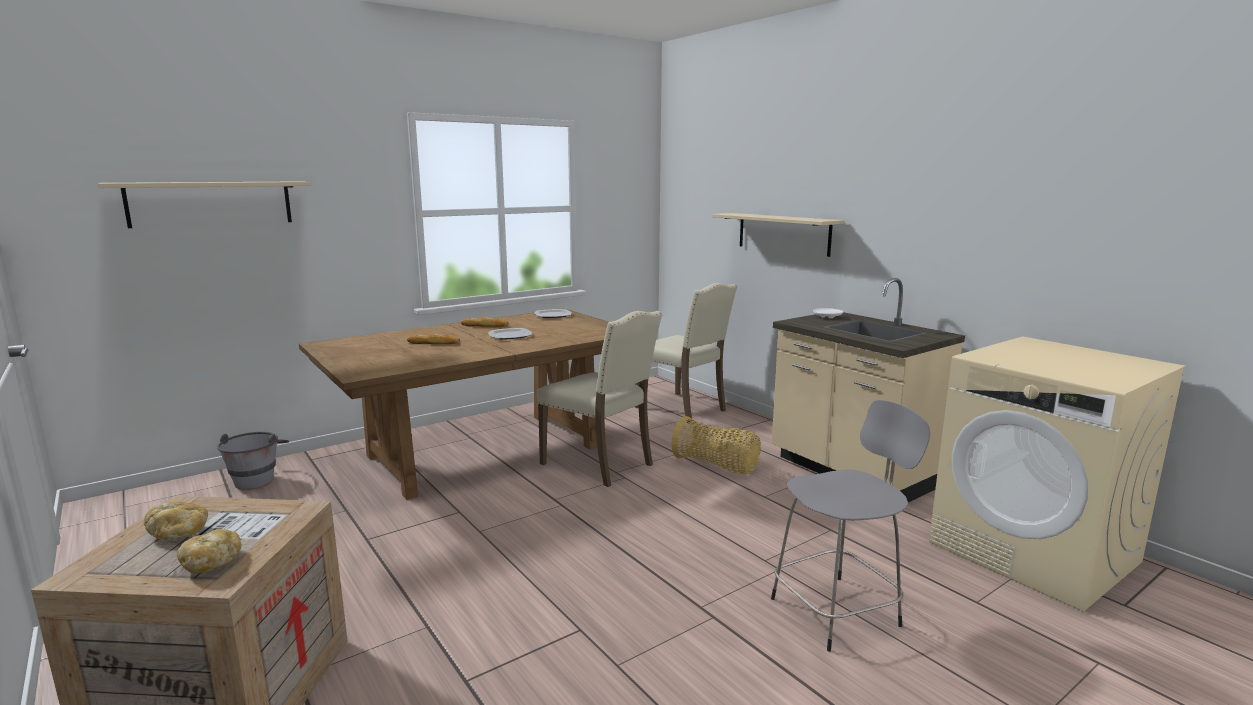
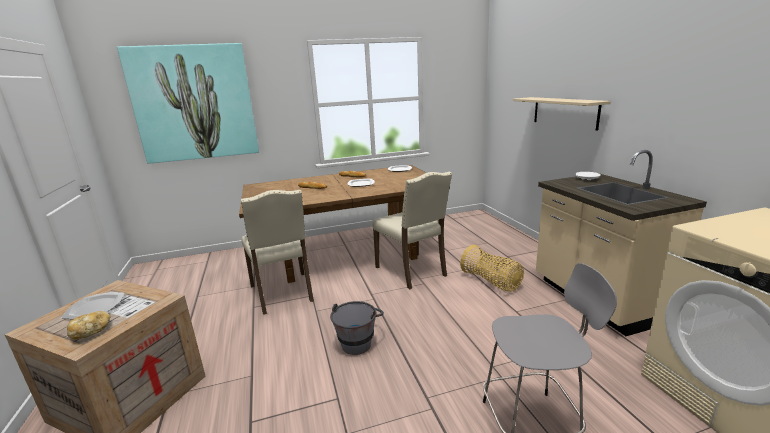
camera: 20 degrees right, 5 degrees up
(179, 533) = (96, 307): bread -> plate
(211, 203) = (194, 103): beige shelf -> picture
(258, 478) = (223, 260): grey bucket -> grey bucket (358, 341)
(683, 408) = (488, 235): beige chair -> beige chair (283, 293)

